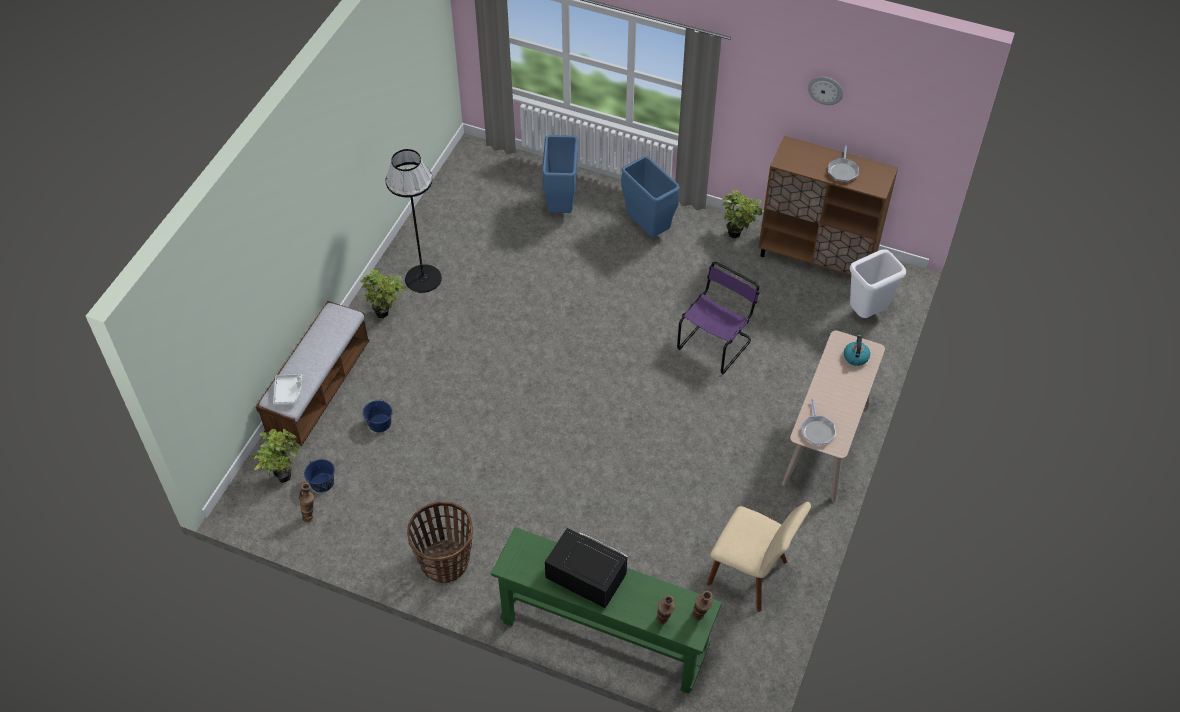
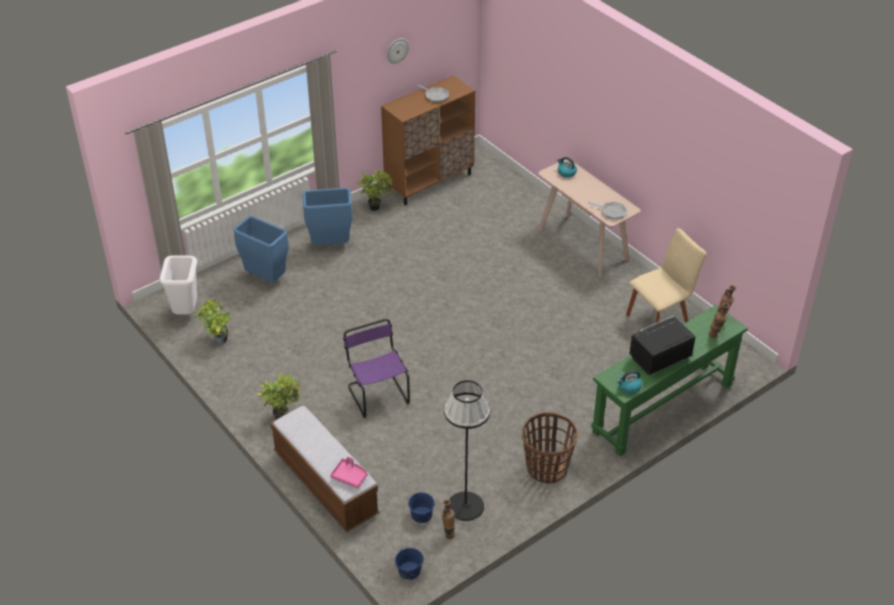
camera: 60 degrees left, 10 degrees down
(283, 474) = (394, 537): potted plant -> potted plant (218, 339)
(288, 392) = (350, 476): white tray -> pink tray
(380, 423) = (390, 459): blue bucket -> blue bucket (409, 570)
(423, 278) = (266, 380): black floor lamp -> black floor lamp (465, 506)
(519, 567) = (629, 387): none -> kettle
(716, 343) = (462, 256): purple chair -> purple chair (377, 393)
(867, 313) = (494, 182): white trash can -> white trash can (186, 312)

